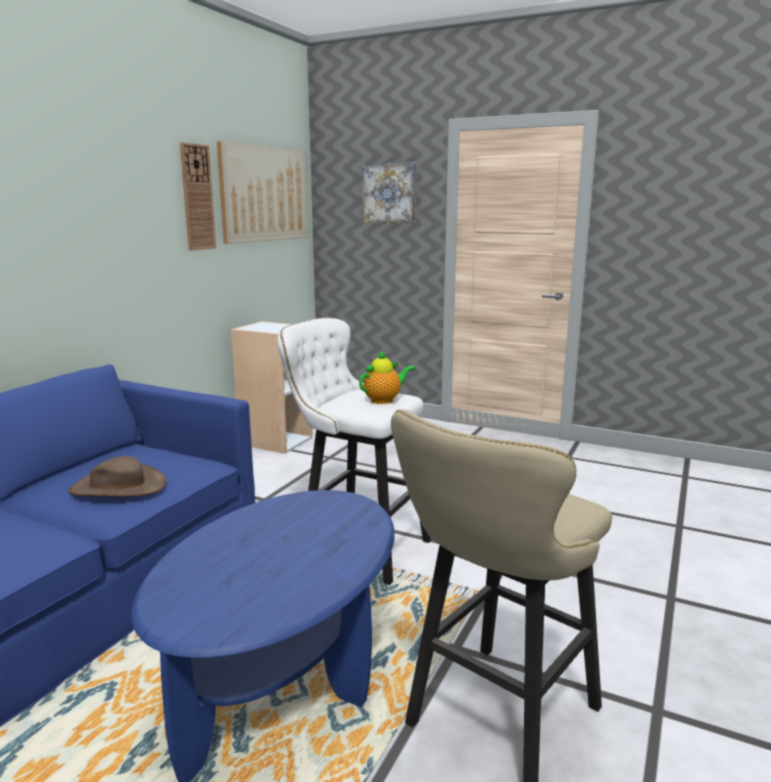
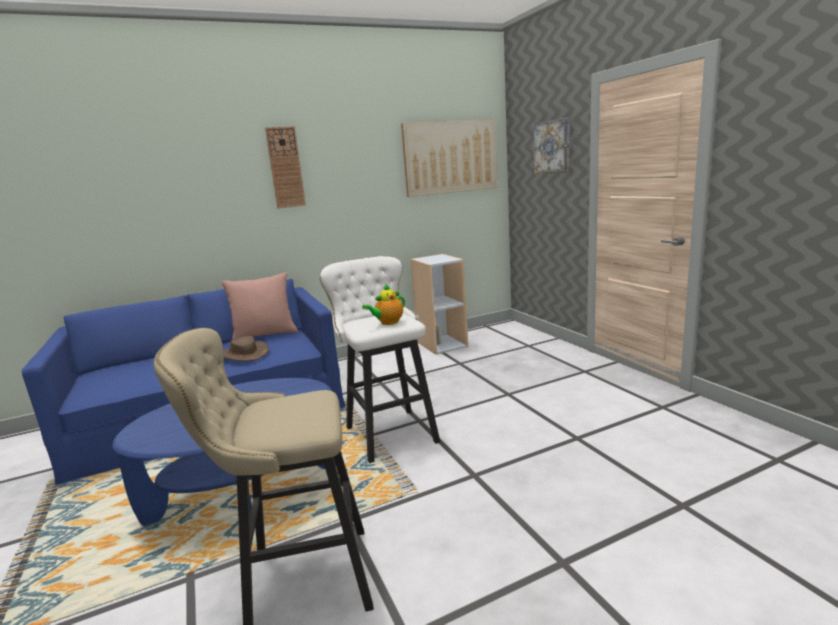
camera: 40 degrees right, 0 degrees up
(101, 458) = (265, 335): none -> pink pillow
(197, 197) = (382, 165): wall clock -> wall clock (285, 167)
(384, 400) = (388, 323): teapot -> teapot turned 135 degrees clockwise

